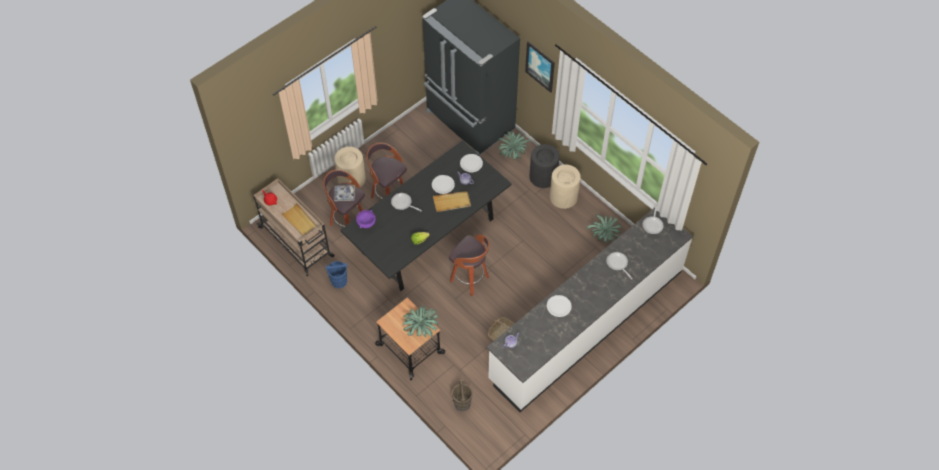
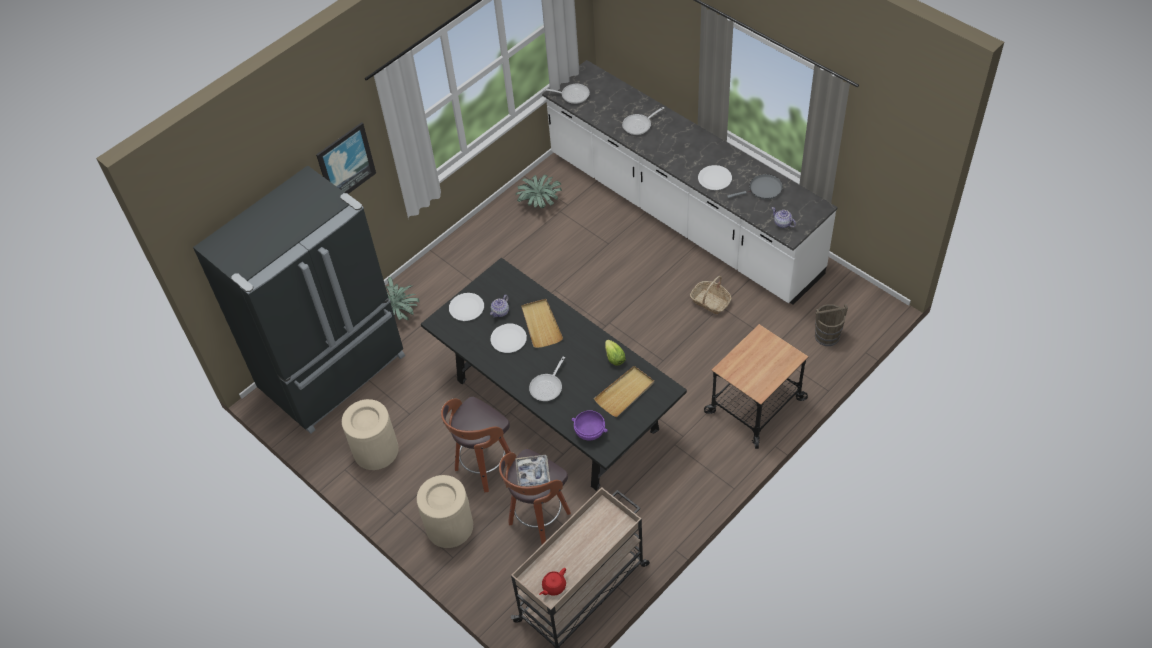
camera: 90 degrees left, 5 degrees down
(299, 220) = (592, 533): beige tray -> beige tray (625, 392)
(339, 281) = (651, 516): blue bucket -> none
(421, 328) = (761, 346): potted plant -> none
(470, 279) = (628, 345): stool -> none
(543, 176) = (441, 274): black trash can -> none
(545, 336) = (763, 189): none -> grey frying pan
(563, 196) = (477, 249): beige trash can -> beige trash can (375, 450)

